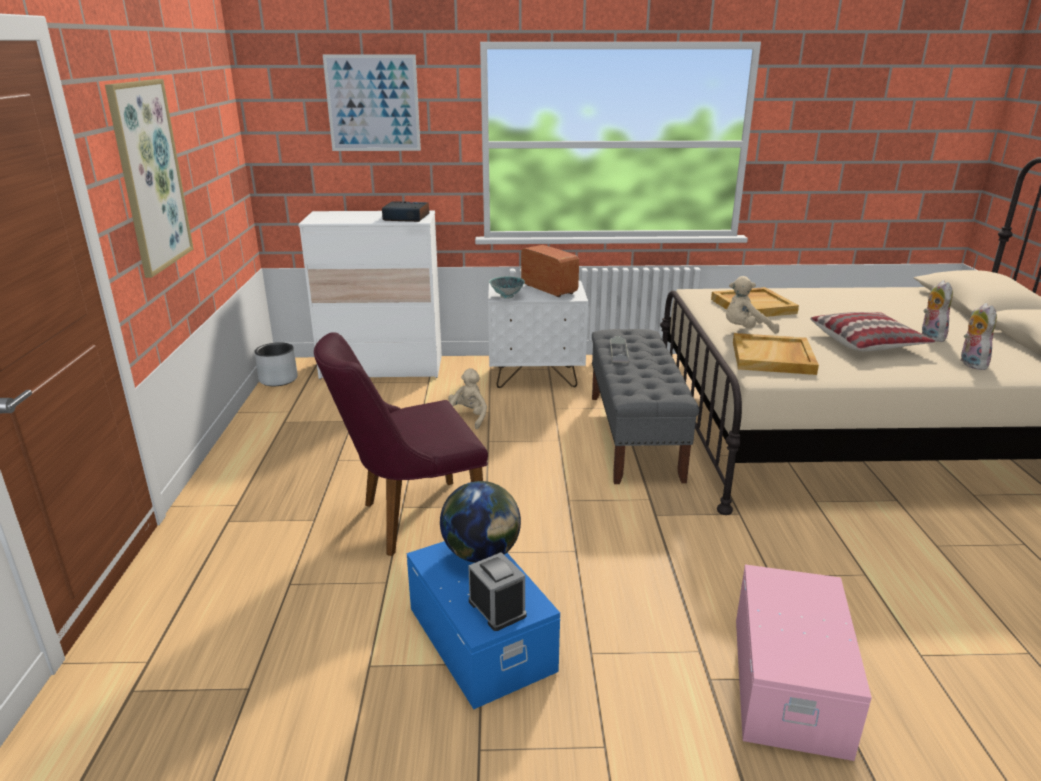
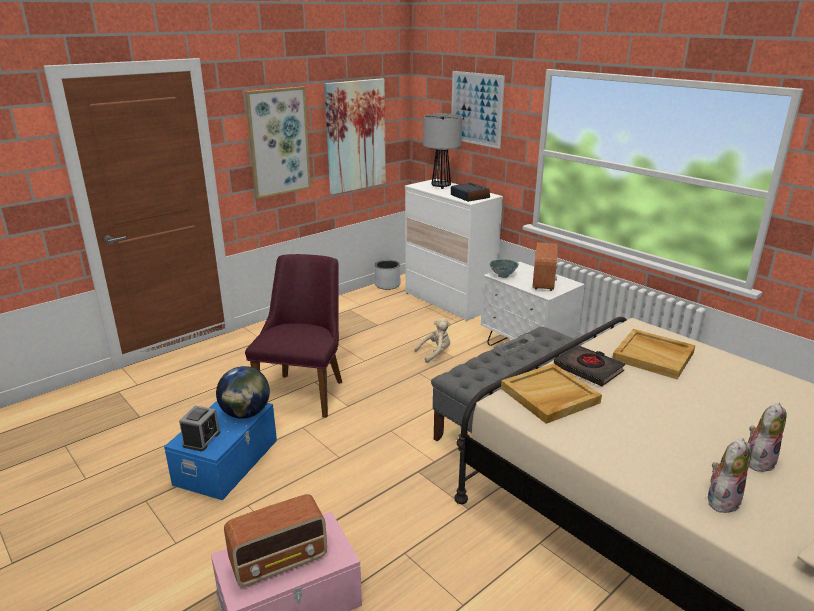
camera: 50 degrees right, 0 degrees up
(210, 161) = (355, 136): none -> picture
(346, 216) = (441, 187): none -> table lamp
(410, 520) = (305, 390): purple chair -> purple chair turned 75 degrees clockwise
(745, 330) = (588, 369): beige plush toy -> black book
(806, 628) = (280, 561): none -> radio
(867, 343) = (669, 430): pillow -> none

